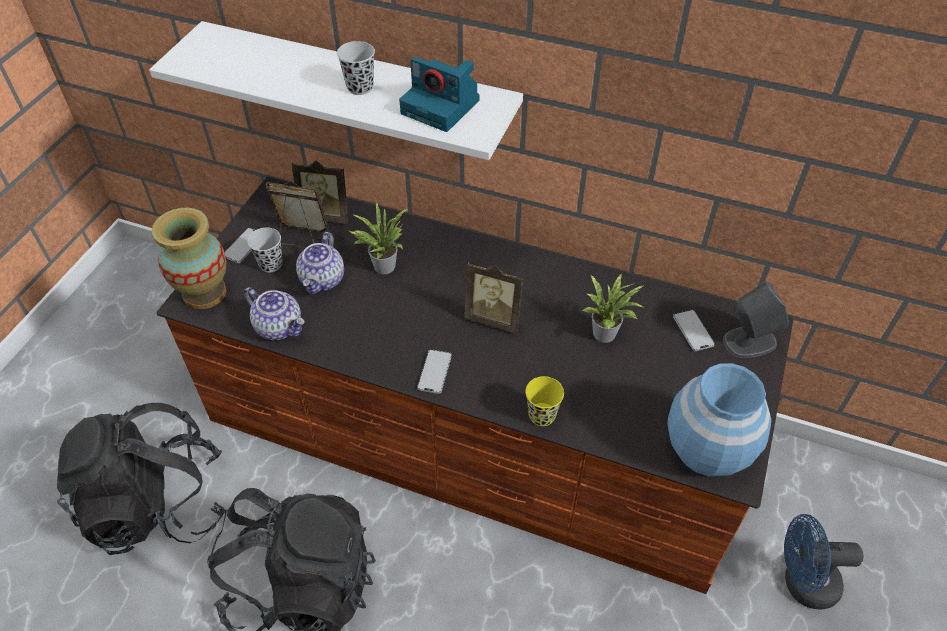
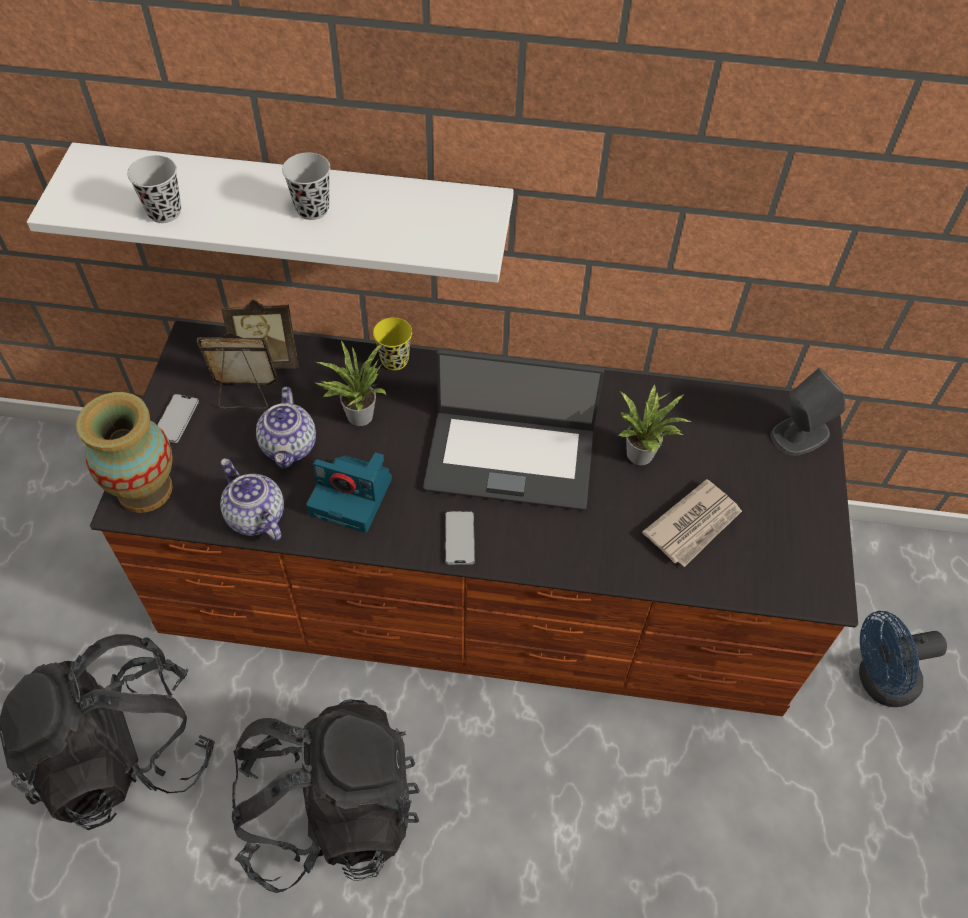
camera: 15 degrees left, 5 degrees up
(271, 264) = (217, 437): black cup -> black cup (164, 212)
(280, 327) = (255, 516): teapot -> teapot turned 150 degrees counterclockwise
(442, 107) = (423, 221): camera -> camera (353, 496)
(494, 318) = (510, 458): picture frame -> laptop
(542, 415) = (597, 567): yellow cup -> yellow cup (394, 360)
(634, 397) = (694, 525): none -> newspaper
(693, 331) = (736, 433): phone -> none
(707, 450) = (788, 571): blue vase -> none

